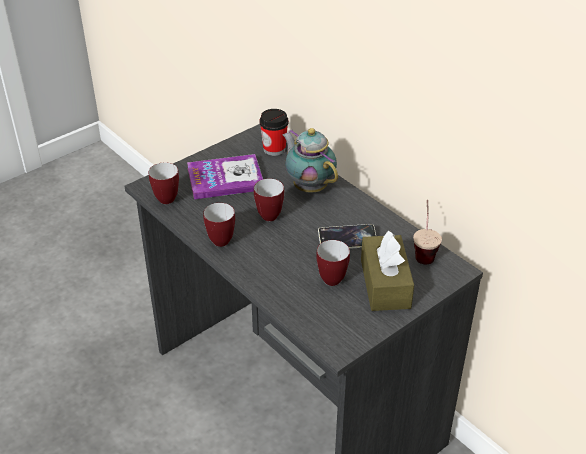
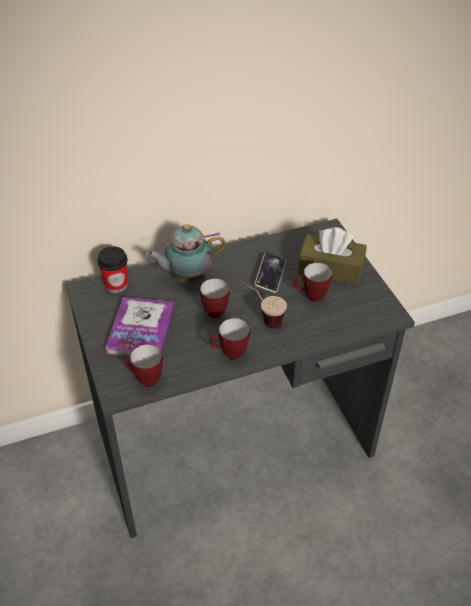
camera: 70 degrees left, 5 degrees up
(424, 251) = (302, 238): cup -> cup (263, 319)

